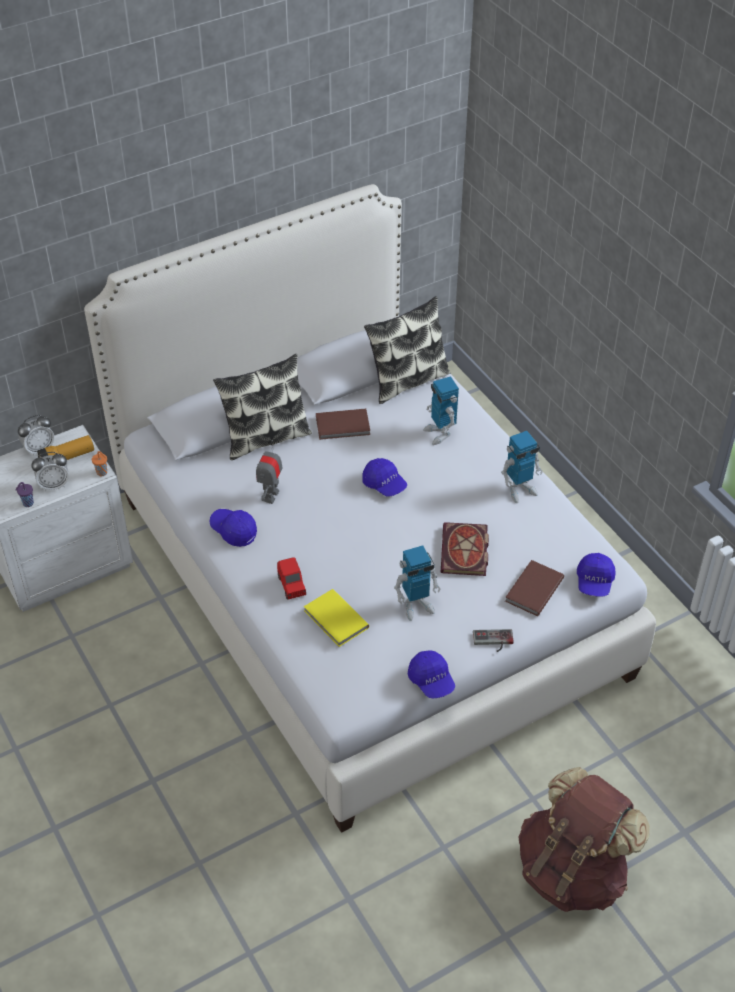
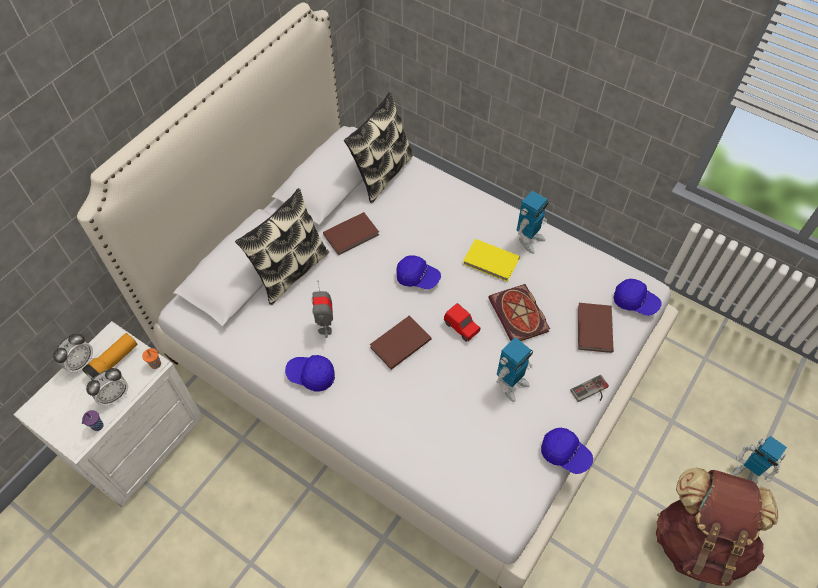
camera: 25 degrees left, 10 degrees up
(292, 586) = (394, 410): red toy car -> red toy car (461, 327)
(331, 533) = (399, 343): none -> brown book
(335, 620) = (452, 429): yellow book -> yellow book (491, 262)
(440, 433) = (436, 212): toy robot -> toy robot (748, 472)
(594, 582) = (635, 302): blue cap -> blue cap turned 45 degrees counterclockwise

